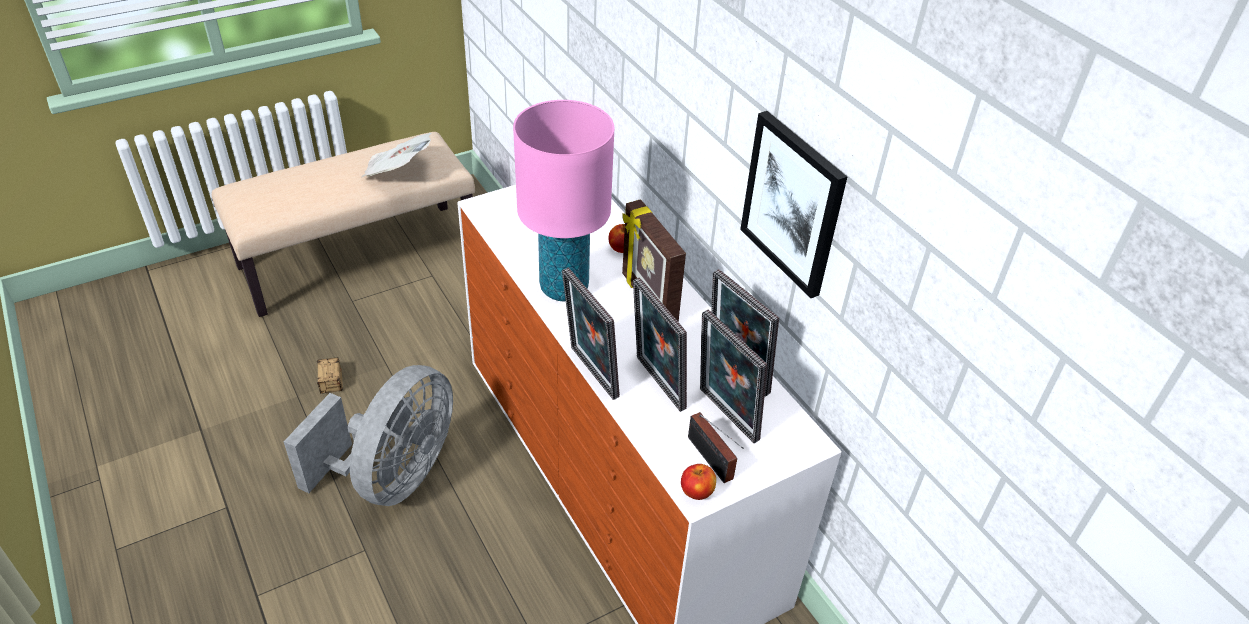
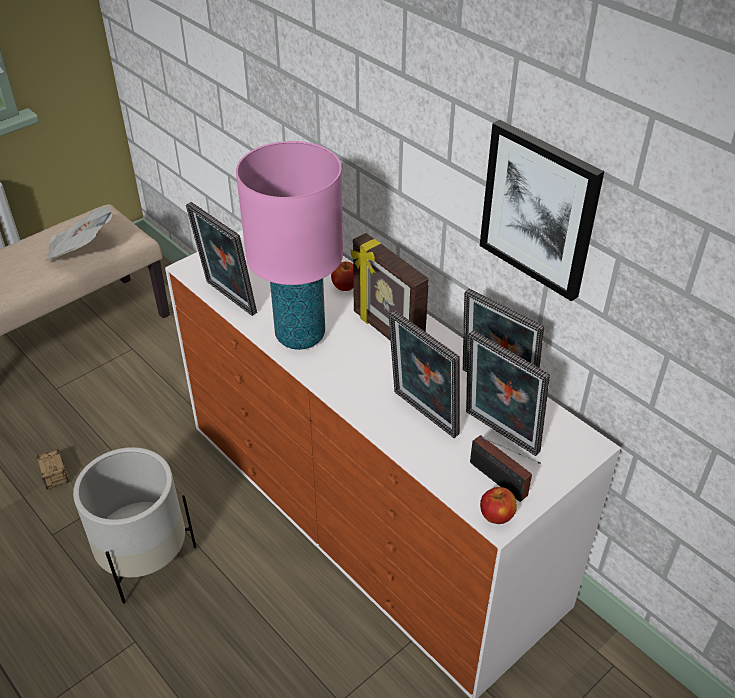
camera: 10 degrees left, 0 degrees up
(393, 476) = (145, 559): grey fan -> white planter
(590, 374) = (353, 417): picture frame -> picture frame (227, 299)

